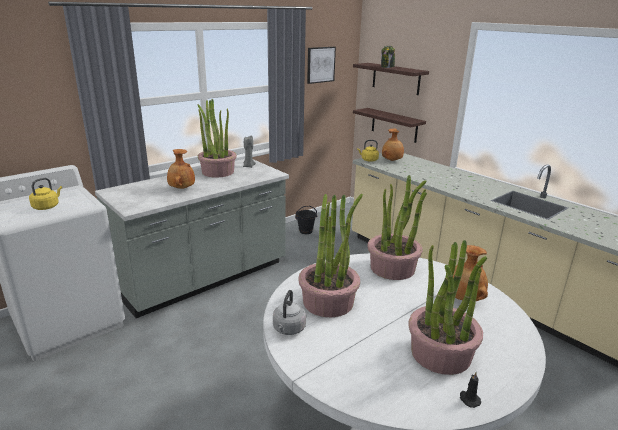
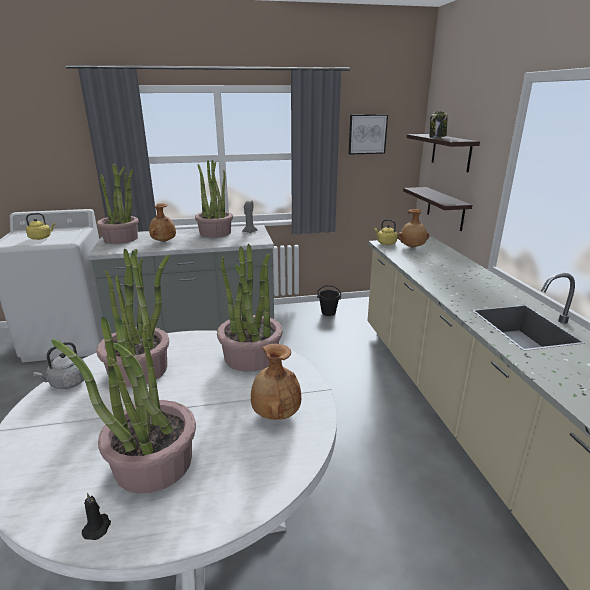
camera: 30 degrees right, 0 degrees up
(128, 193) = (121, 238): none -> potted plant

